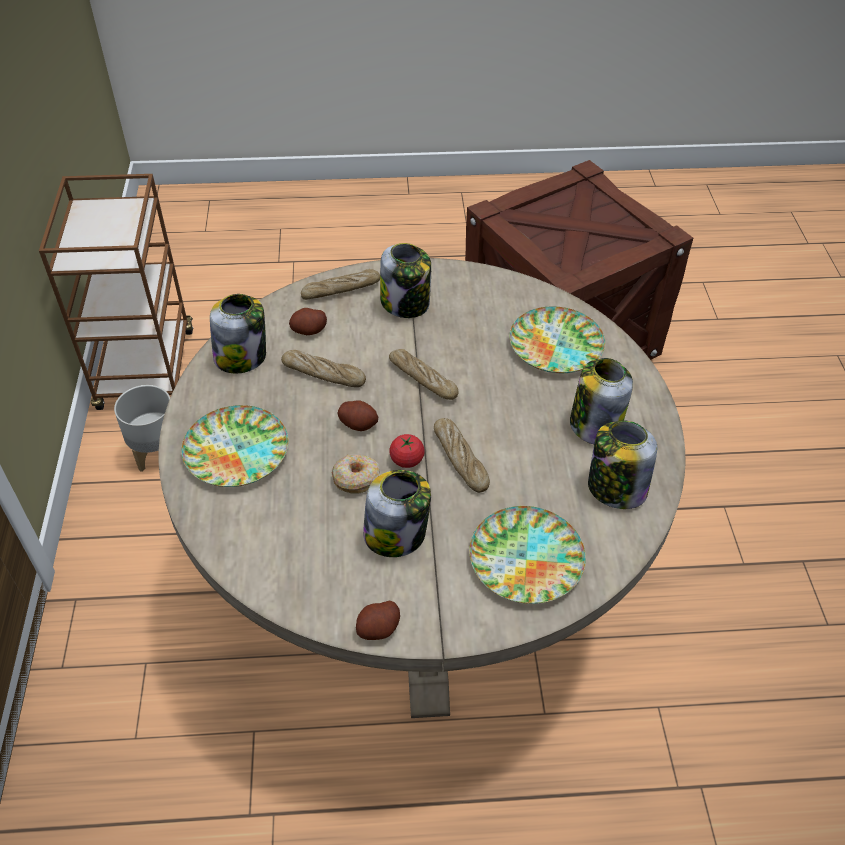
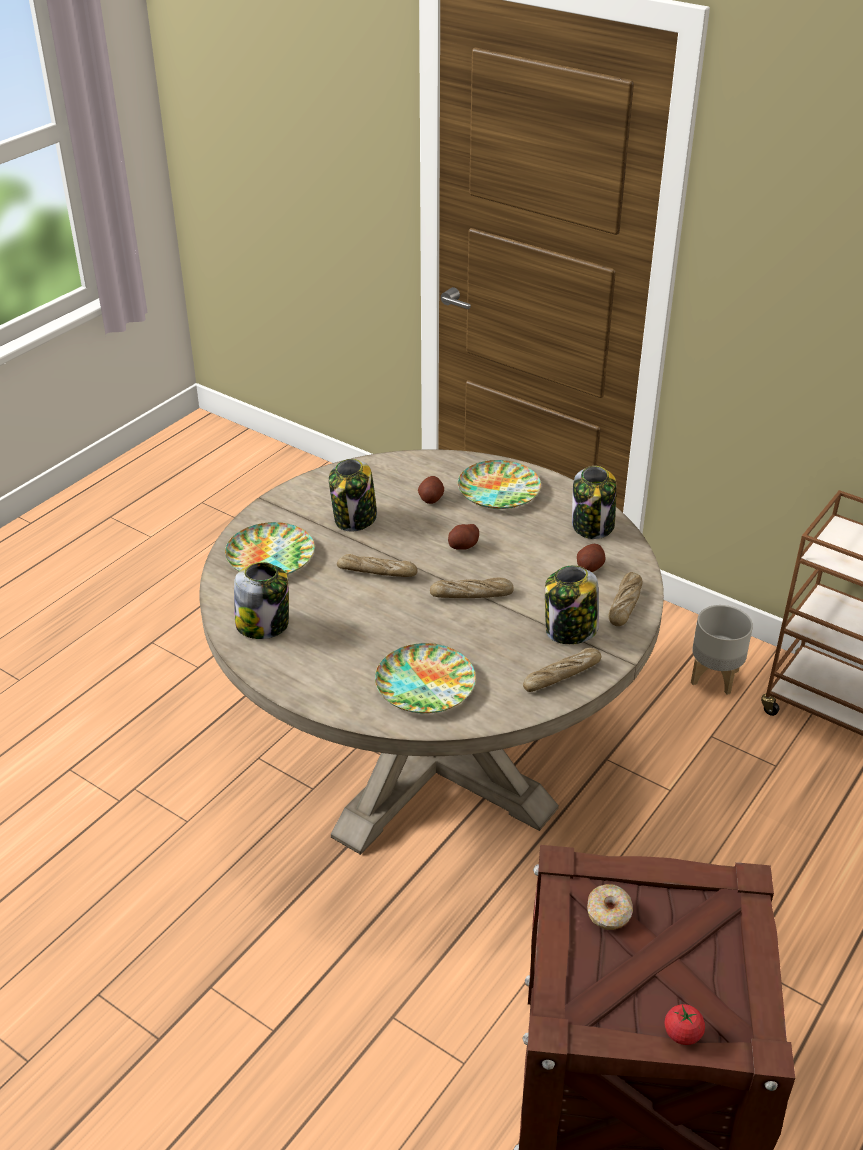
camera: 130 degrees right, 10 degrees down
(323, 374) = (531, 553): bread -> bread (562, 676)
(356, 478) = (417, 524): donut -> donut (609, 913)
(378, 628) = (305, 485): potato -> potato (431, 498)
(407, 460) = (406, 550): tomato -> tomato (682, 1033)
(594, 425) = (324, 651): jar -> none

